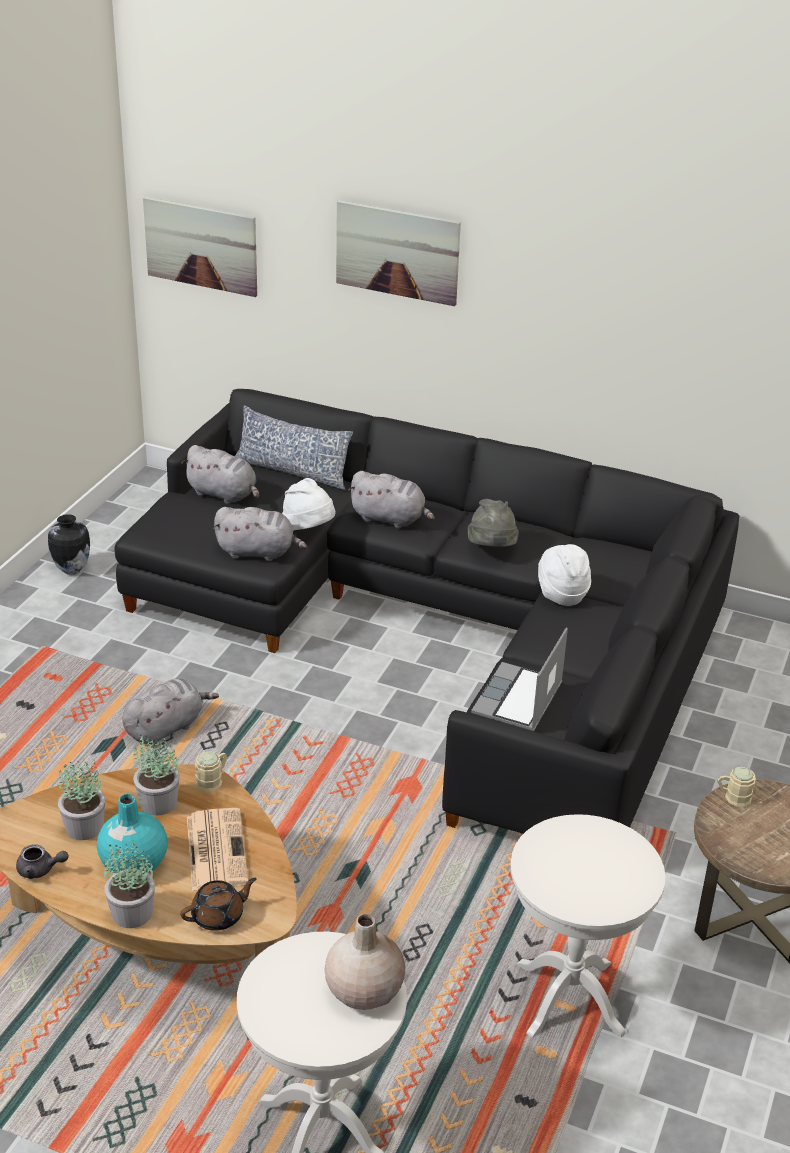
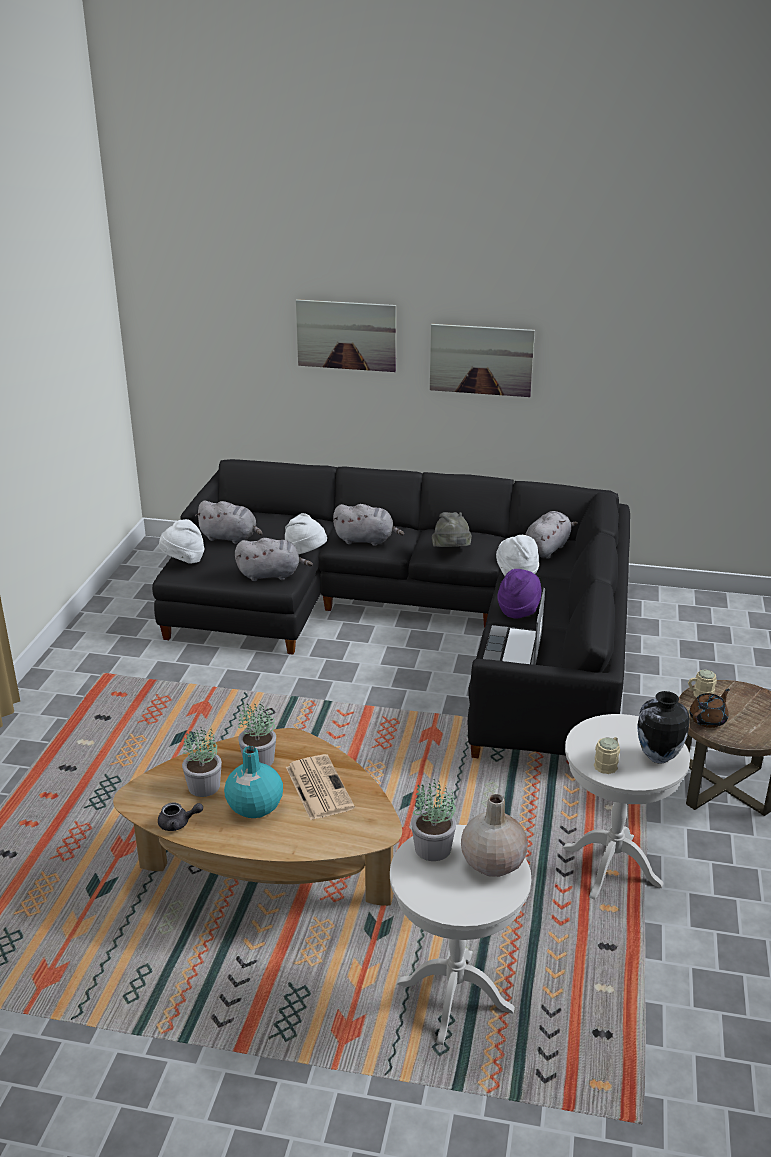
camera: 10 degrees left, 5 degrees down
(71, 570) = (108, 616): vase -> vase (657, 757)
(131, 913) = (266, 844): potted plant -> potted plant (432, 849)
(158, 519) = (183, 560): none -> white hat
(166, 727) = (224, 718): grey plush toy -> grey plush toy (547, 549)
(201, 246) = (184, 350): picture -> picture (481, 360)
(213, 780) = (297, 737): beige mug -> beige mug (607, 763)
(219, 916) = (339, 835): brown teapot -> brown teapot (708, 719)
(292, 471) = (277, 517): pillow -> none
(547, 644) = (518, 610): none -> purple hat

